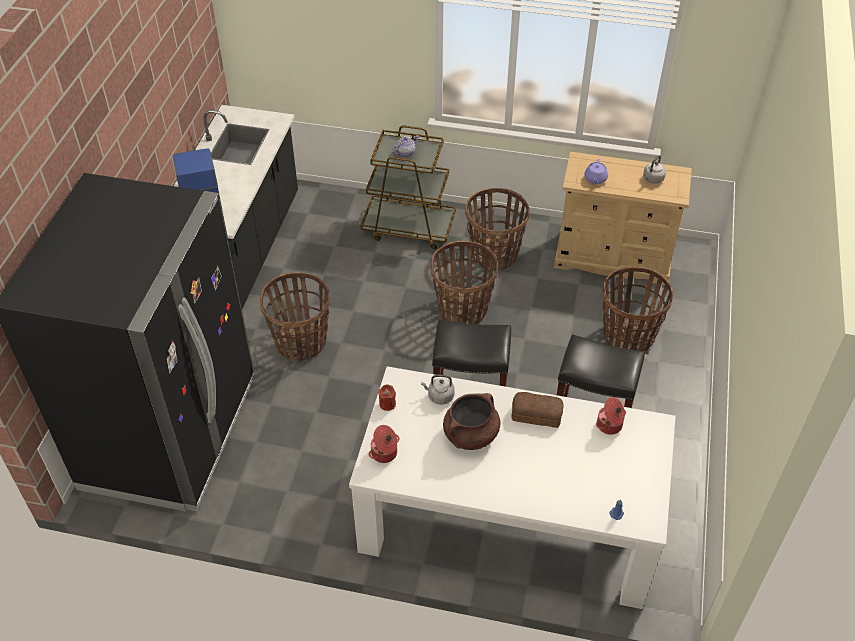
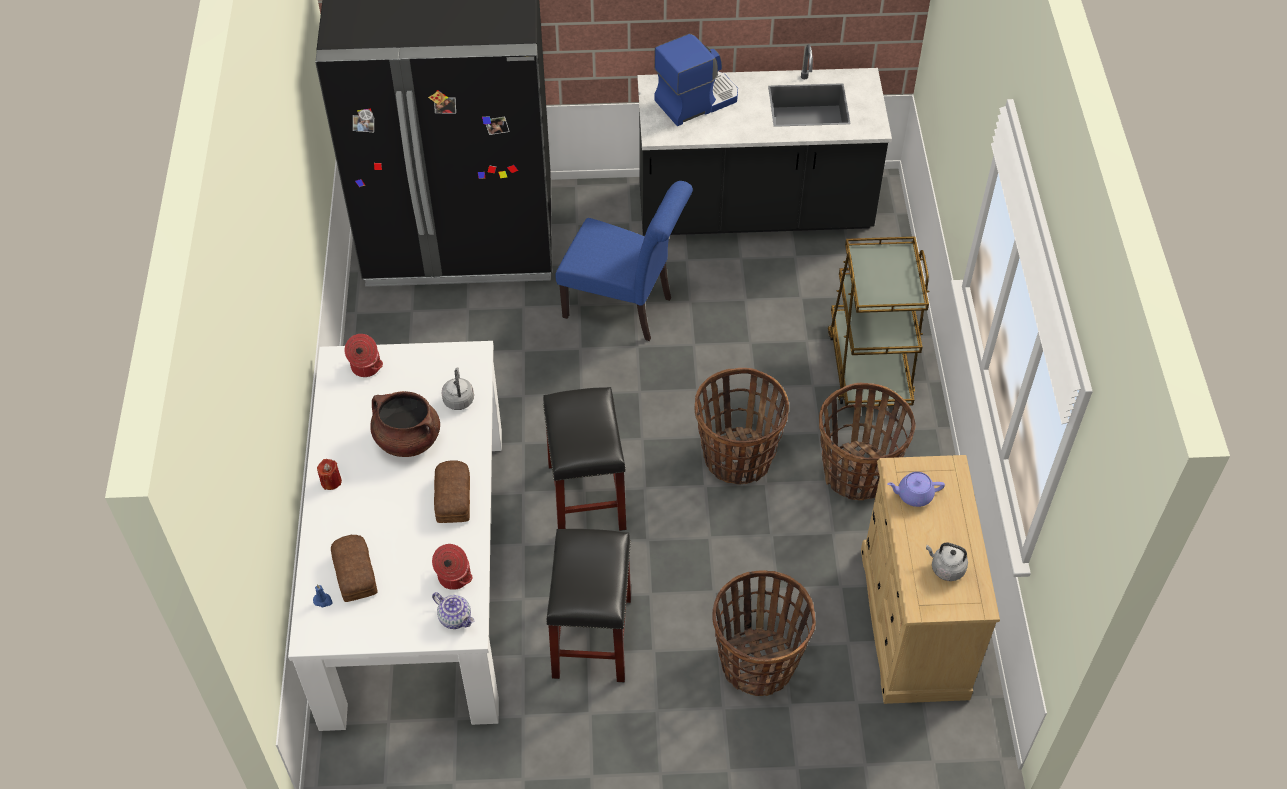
camera: 75 degrees right, 5 degrees up
(301, 342) = (624, 308): basket -> blue chair
(387, 404) = (435, 354): red candle -> red candle (331, 481)
(405, 153) = (885, 274): teapot -> teapot (456, 618)
(594, 487) = (356, 572): none -> bread

